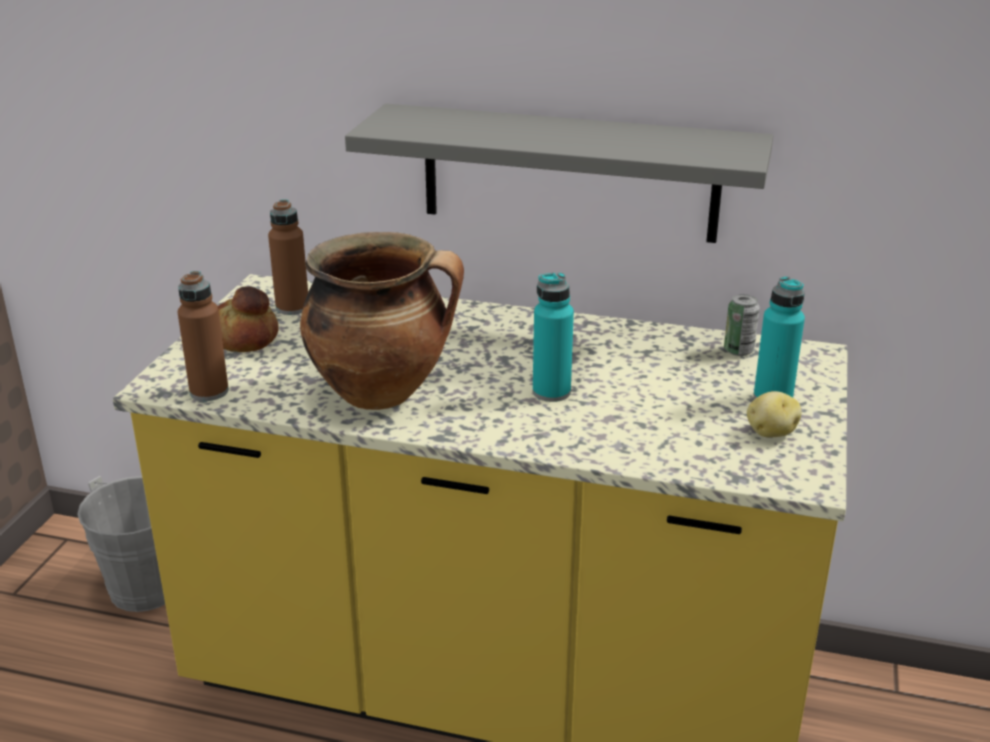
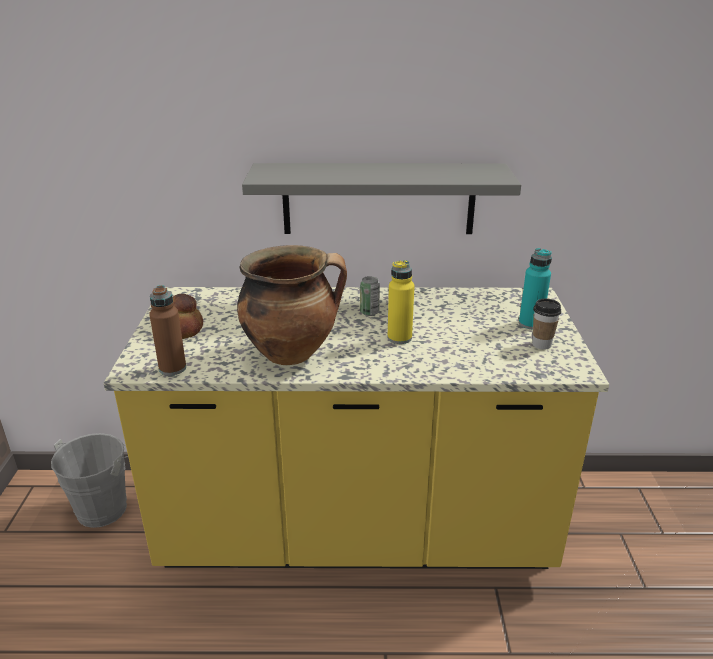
camera: 15 degrees left, 0 degrees up
(292, 307) = (202, 305): brown bottle -> none
(551, 392) = (399, 338): turquoise bottle -> yellow bottle
(738, 350) = (495, 298): can -> can (369, 312)
(770, 432) = (541, 344): potato -> cup

